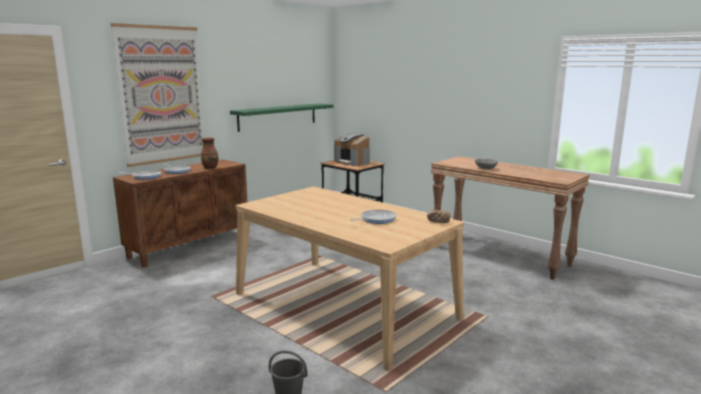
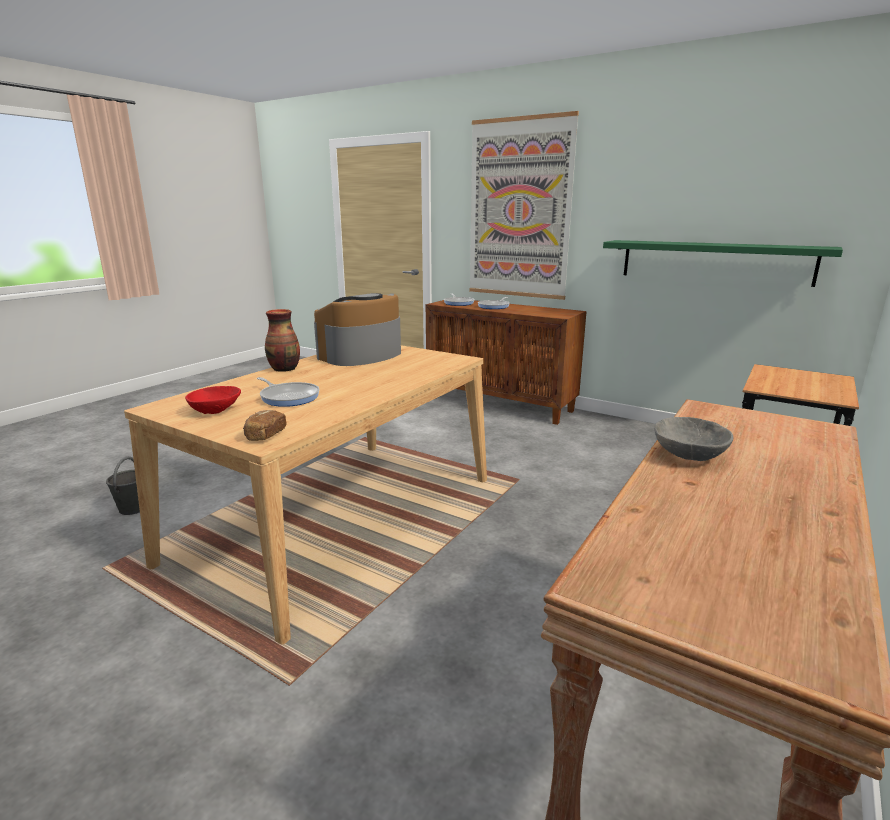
camera: 80 degrees right, 5 degrees up
(210, 167) = (526, 312): vase -> vase (285, 369)
(352, 162) = (808, 382): coffee machine -> coffee machine (361, 355)
(397, 232) = (216, 411): none -> red bowl

